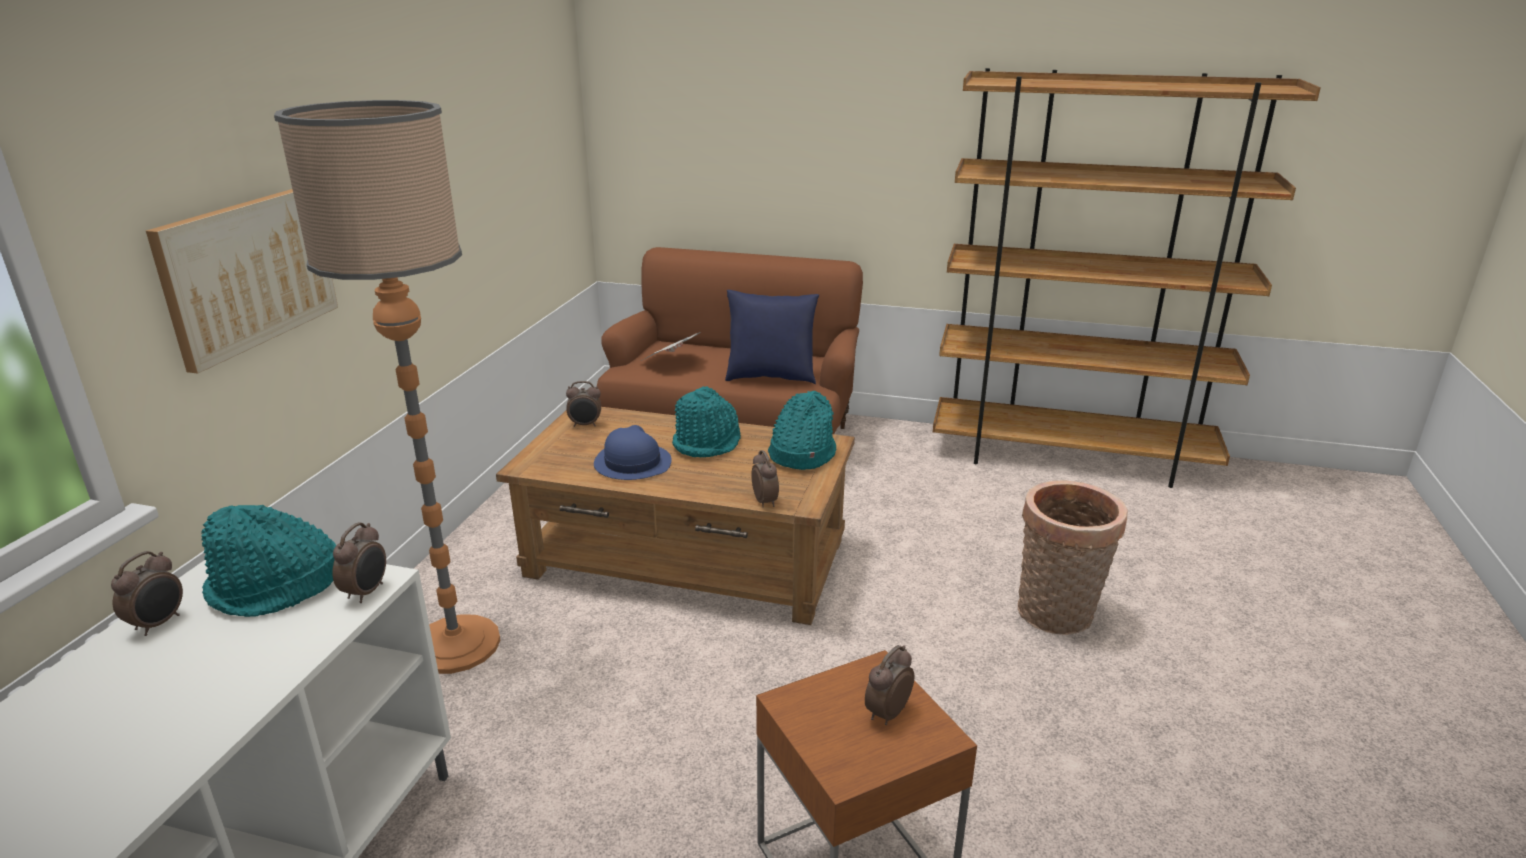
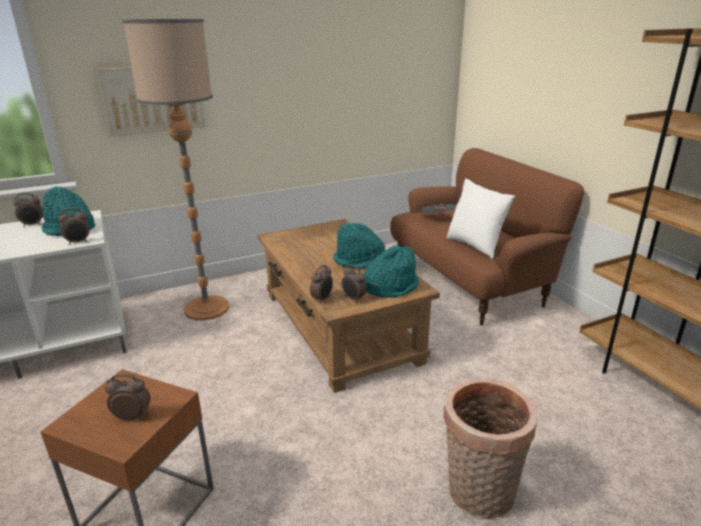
camera: 50 degrees right, 0 degrees up
(585, 425) = (328, 230): alarm clock -> alarm clock (353, 299)
(632, 463) = (310, 253): blue hat -> none
(771, 377) = (475, 246): blue pillow -> white pillow

